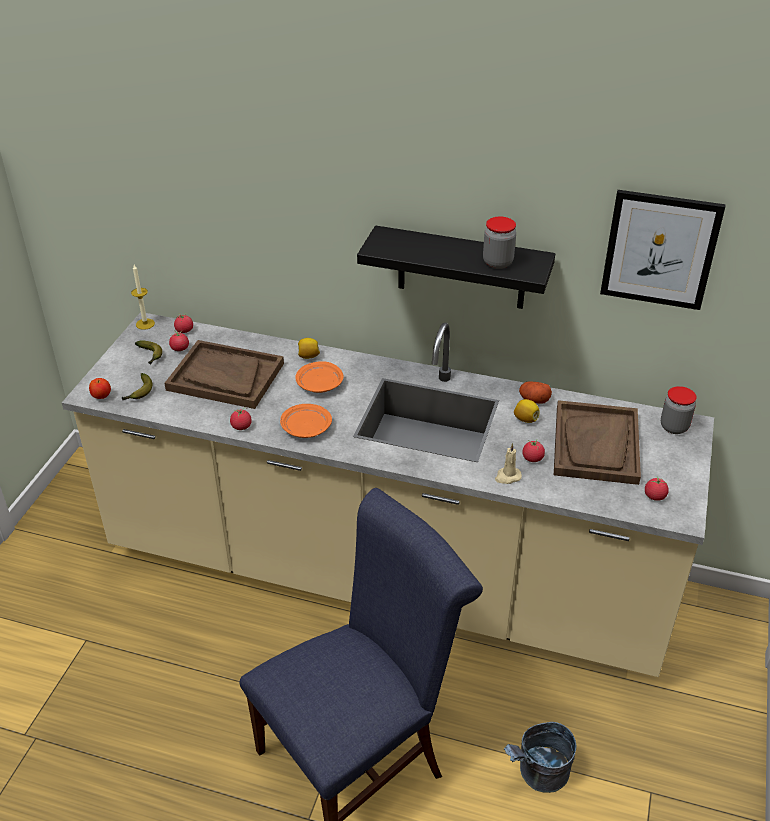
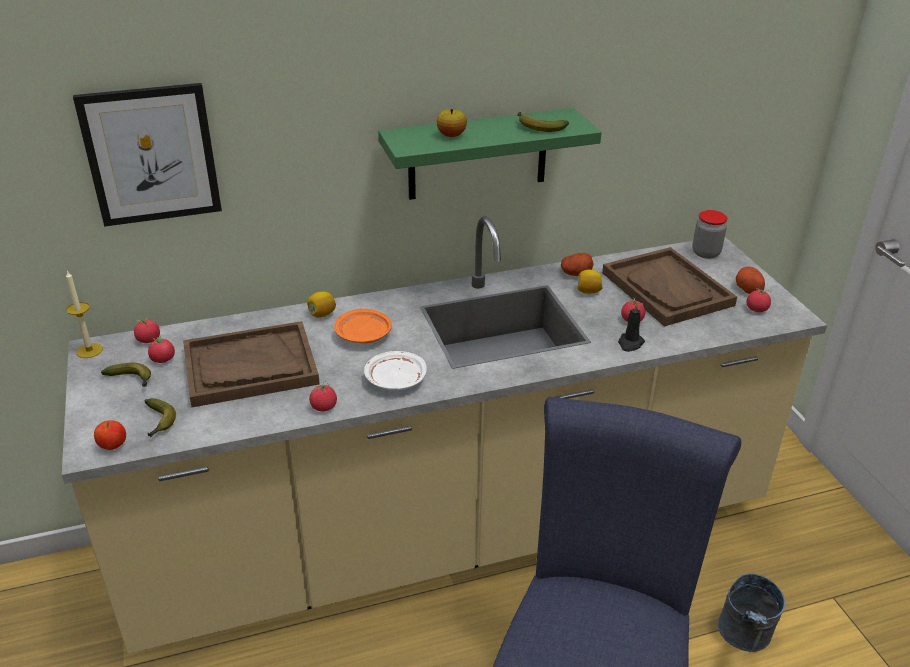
camera: 35 degrees left, 5 degrees down
(305, 428) = (395, 380): orange plate -> white plate
(420, 248) = (451, 135): none -> apple
(461, 268) = (478, 154): black shelf -> green shelf
(497, 262) = (538, 127): jar -> banana
(507, 477) = (630, 343): beige candle -> black candle
(660, 249) = (671, 75): picture -> picture (151, 155)
(671, 474) = (747, 288): none -> potato

